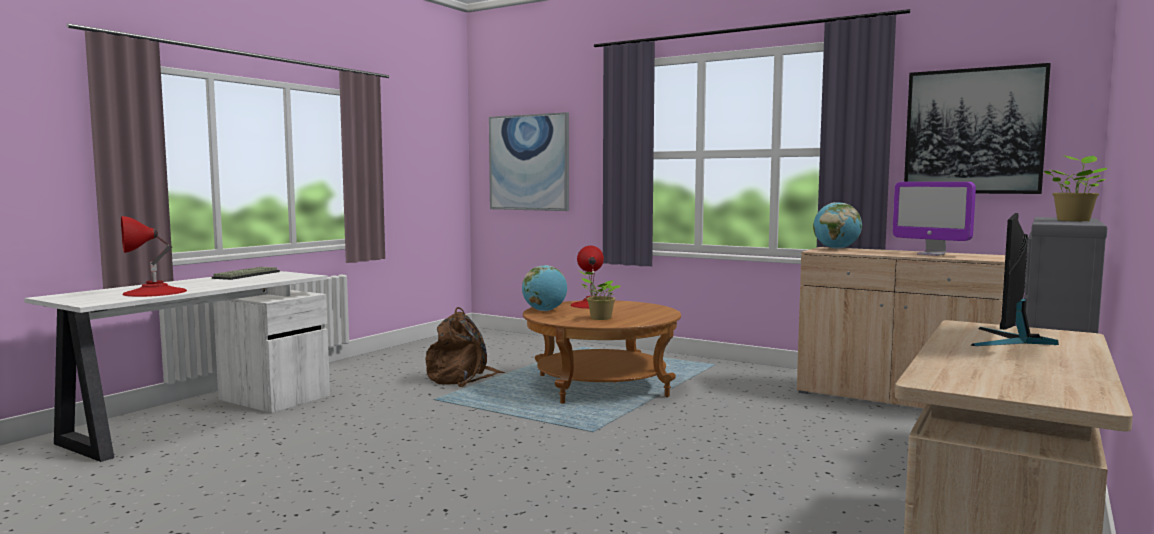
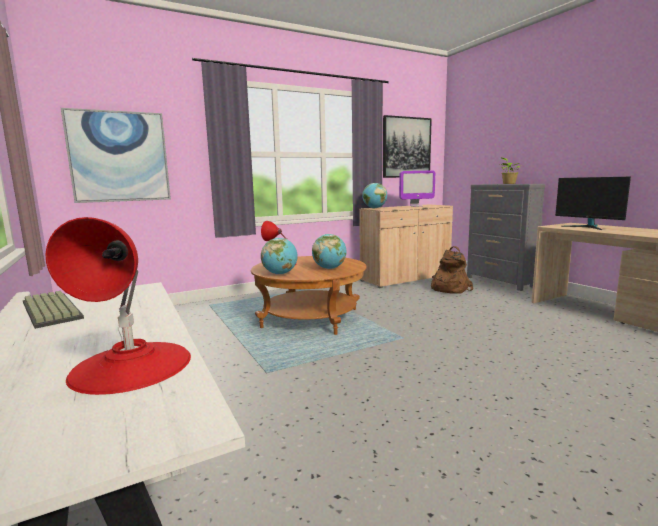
camera: 60 degrees left, 5 degrees up
(462, 378) = (219, 352): brown backpack -> brown backpack (448, 289)
(599, 318) = (329, 268): potted plant -> globe

